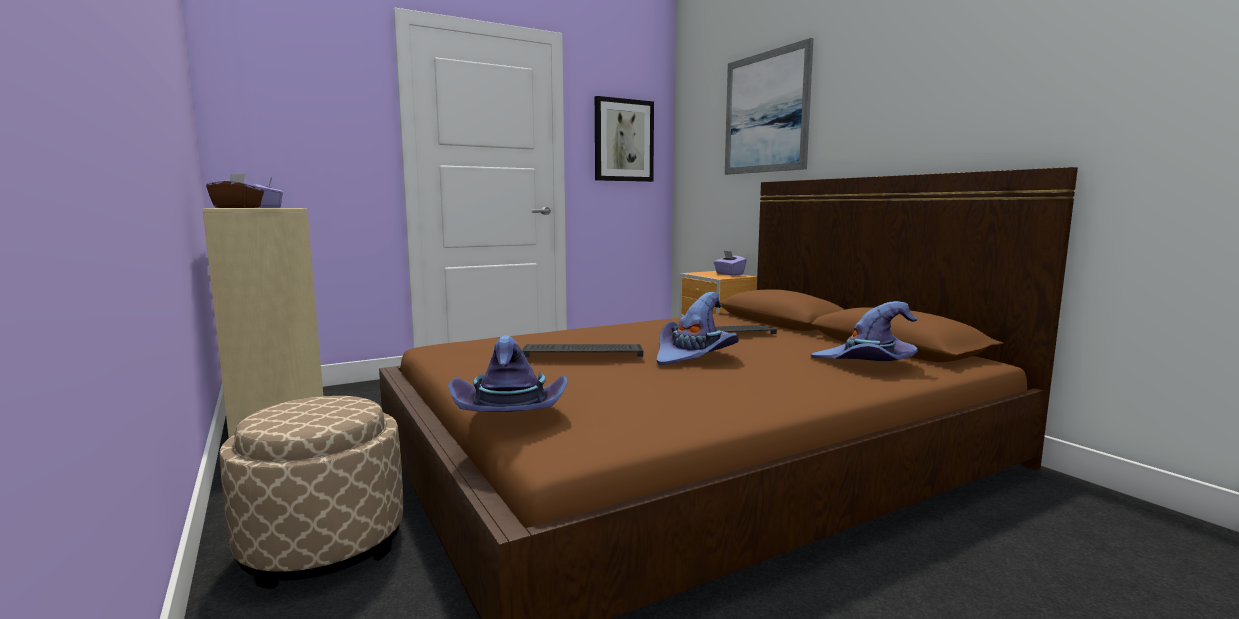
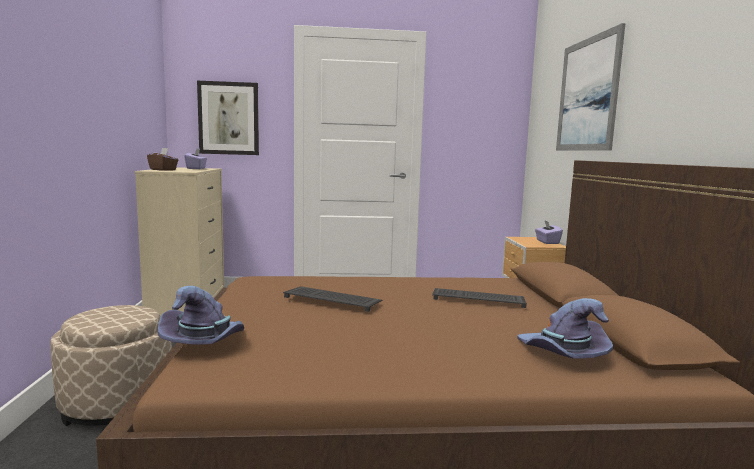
camera: 25 degrees right, 0 degrees up
(623, 140) = (478, 117): picture -> picture (229, 118)
(695, 356) = (416, 317): purple hat -> none

